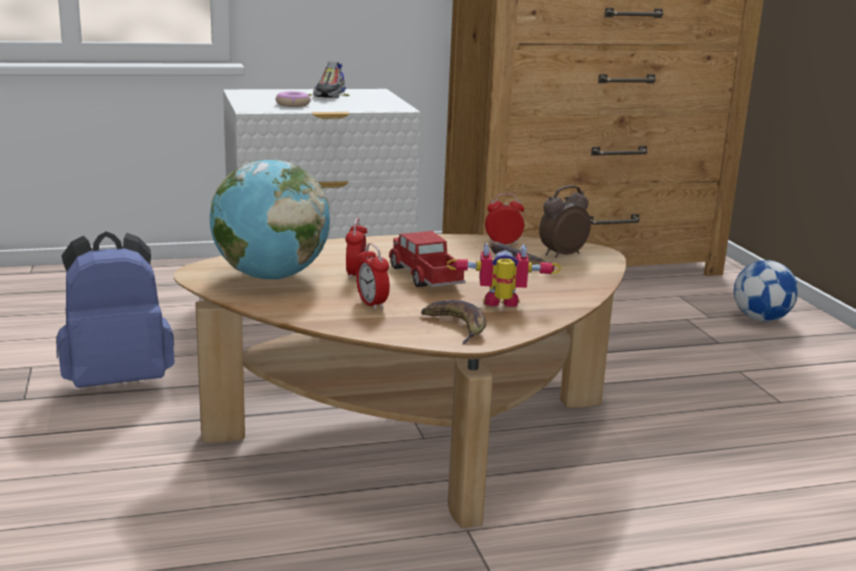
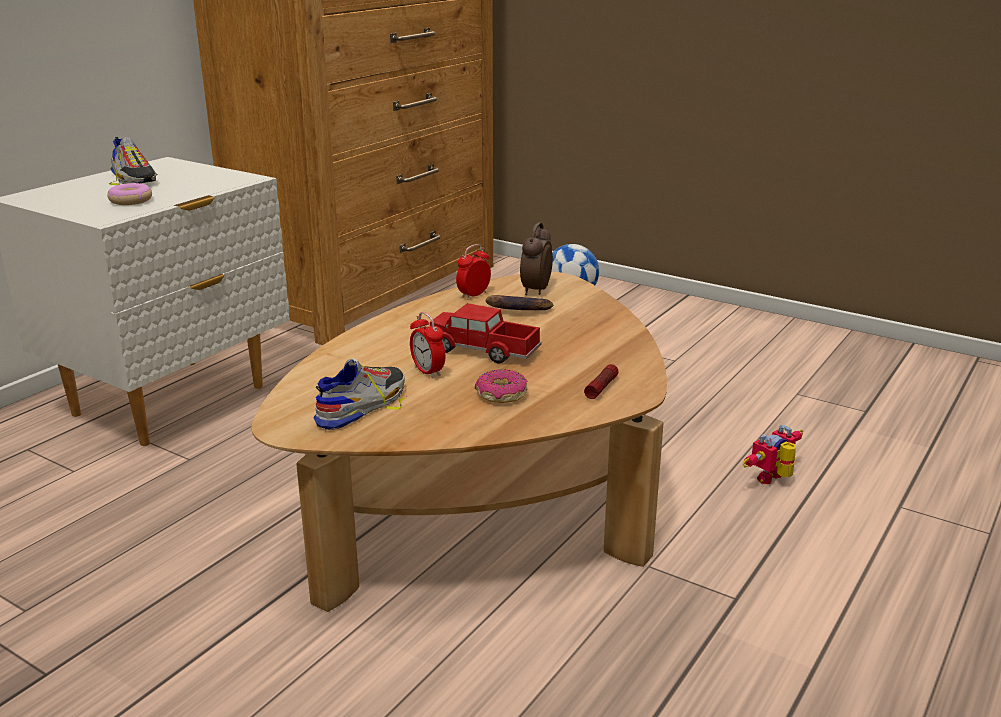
camera: 40 degrees left, 5 degrees up
(118, 380) = (125, 597): blue backpack -> none
(270, 277) = (362, 405): globe -> shoe
(372, 304) = (501, 395): alarm clock -> donut
(456, 326) = (601, 387): banana -> flashlight
(501, 305) = (590, 354): toy robot -> toy robot (774, 480)

